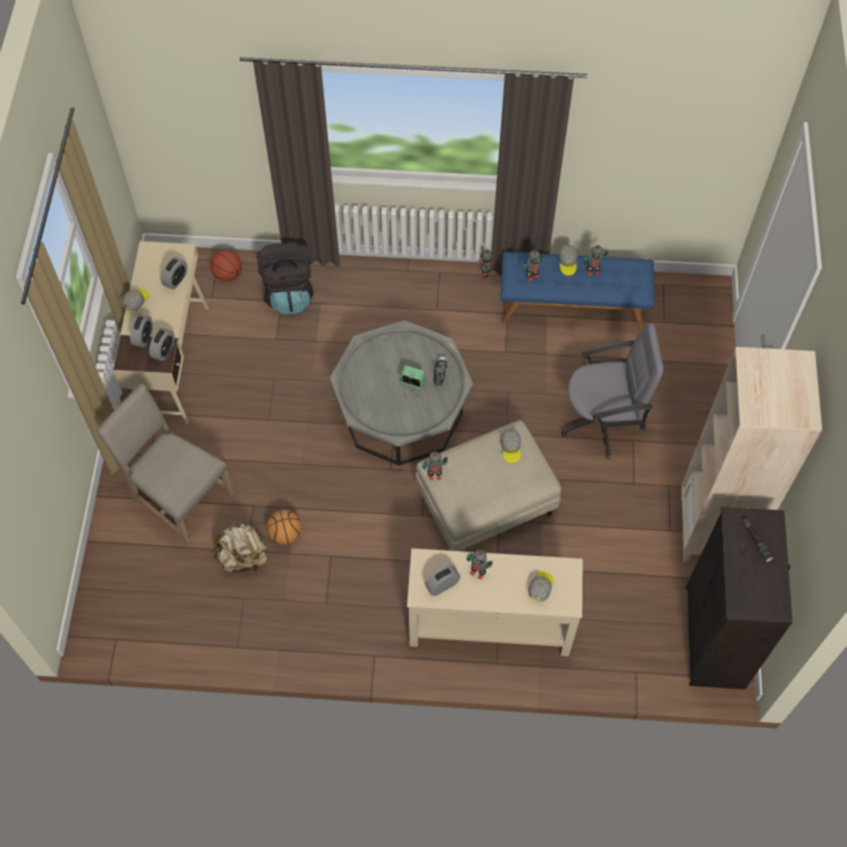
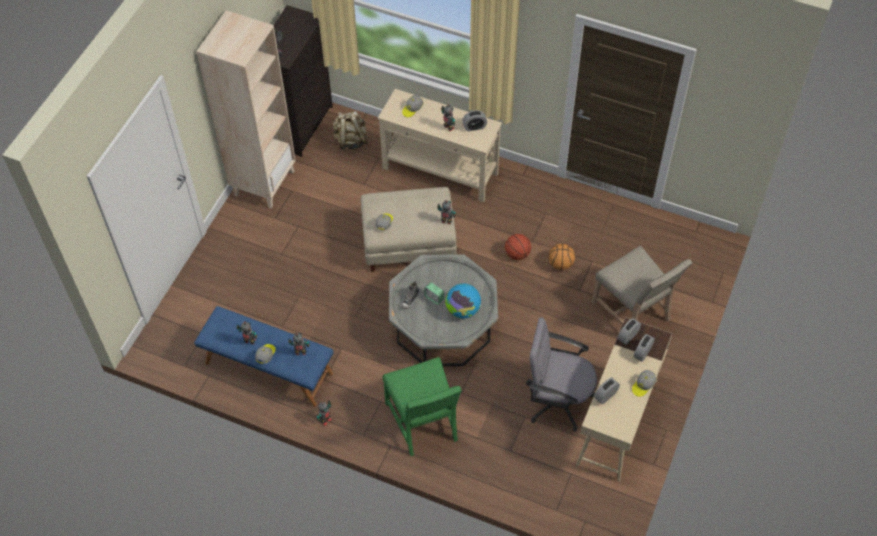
camera: 160 degrees left, 5 degrees down
(228, 275) = (551, 491): basketball -> basketball (517, 254)
(243, 557) = (595, 257): beige backpack -> beige backpack (351, 140)
(289, 293) = (501, 456): black backpack -> none
(374, 378) = (463, 310): none -> globe
(381, 301) = (424, 423): none -> green chair
(602, 420) = (295, 274): grey office chair -> grey office chair (557, 399)

